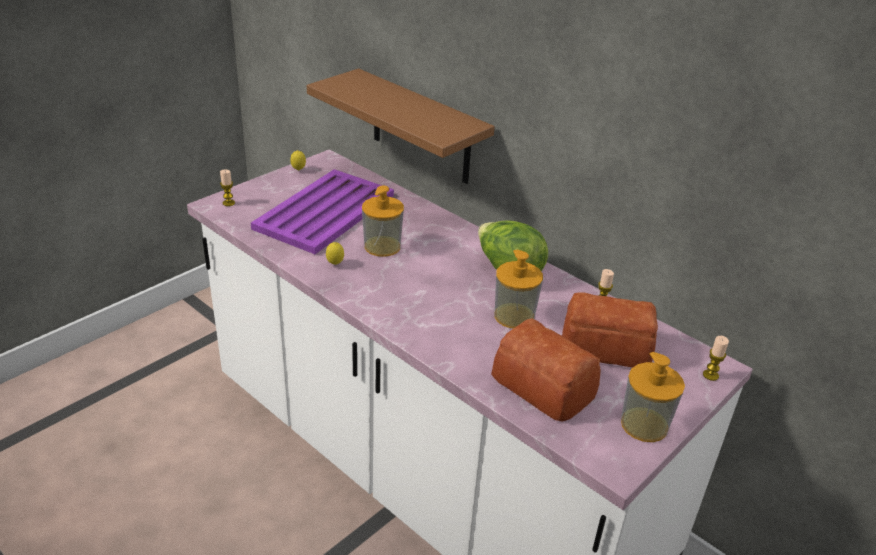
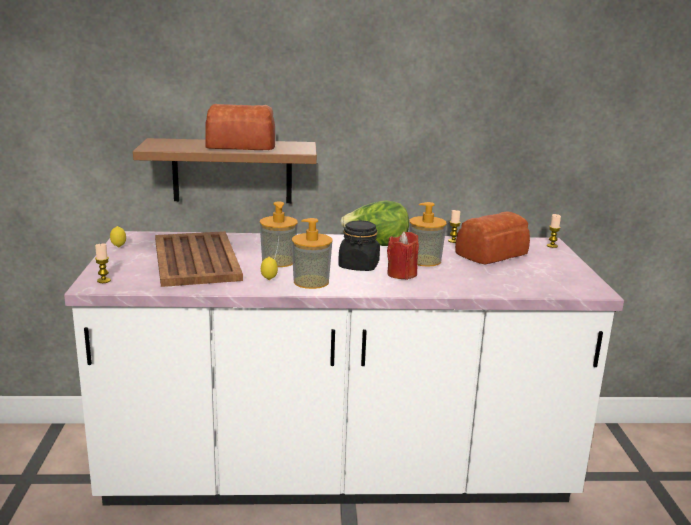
camera: 45 degrees left, 15 degrees down
(326, 211) = (196, 259): purple tray -> brown tray
(437, 289) = (358, 266): none -> black jar
(456, 320) = (402, 274): none -> red candle
(543, 384) = (500, 278): bread -> bread (239, 145)
(644, 424) = (571, 273): soap dispenser -> soap dispenser (311, 282)

